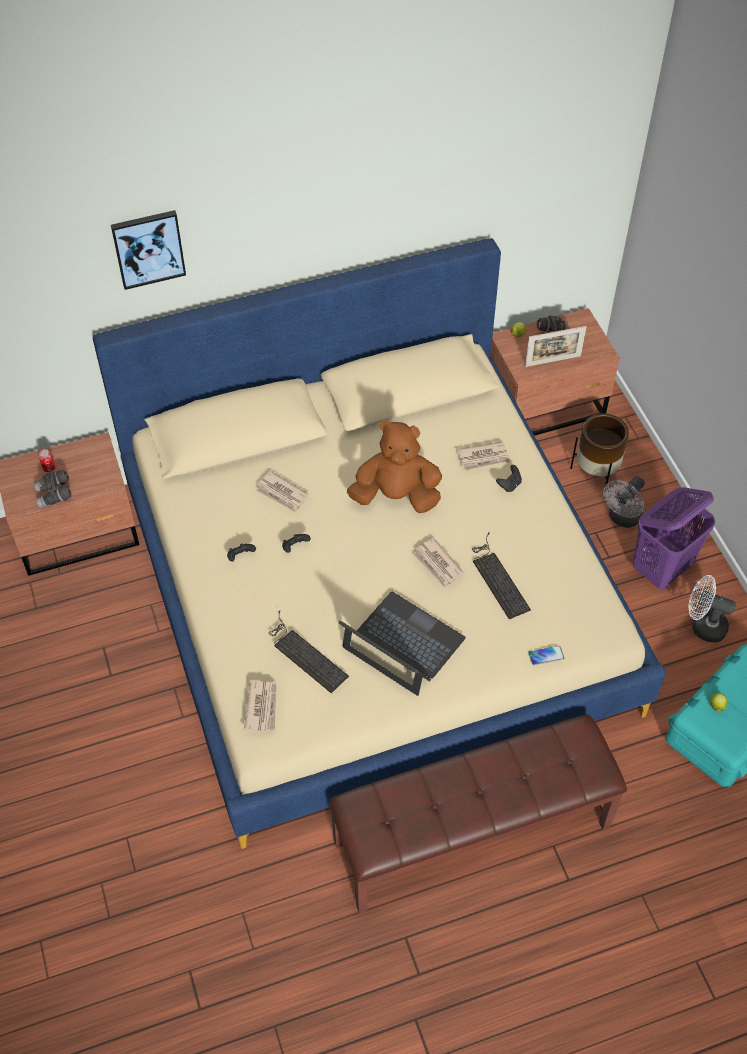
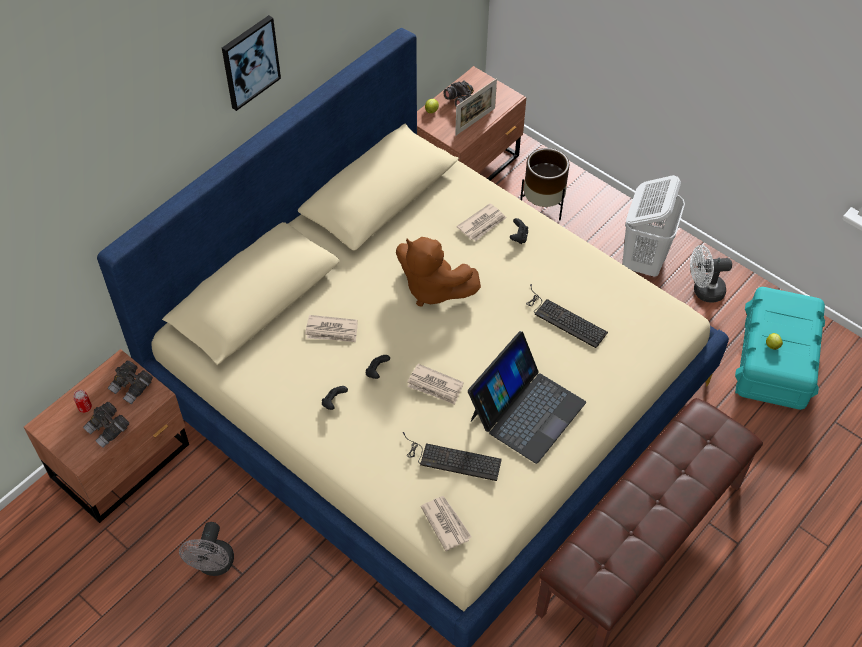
camera: 30 degrees left, 0 degrees up
(96, 468) = (132, 387): none -> grey binoculars
(148, 248) = (131, 146): picture -> picture (250, 62)
(396, 496) = (432, 288): brown plush toy -> brown plush toy turned 120 degrees counterclockwise
(402, 644) = (526, 410): laptop -> laptop turned 120 degrees clockwise
(437, 564) = (507, 330): newspaper -> newspaper (435, 386)
(546, 655) = (645, 364): phone -> none
(622, 518) = (587, 233): grey fan -> grey fan (214, 565)
(662, 568) = (643, 260): purple laundry basket -> white laundry basket

